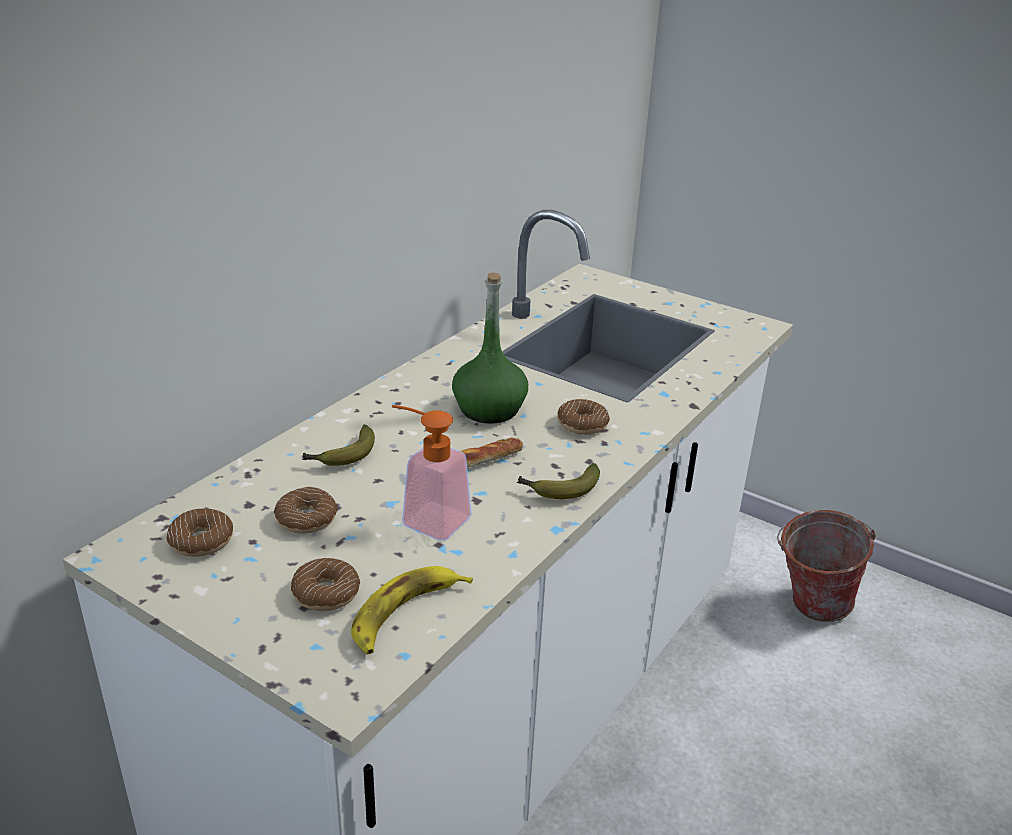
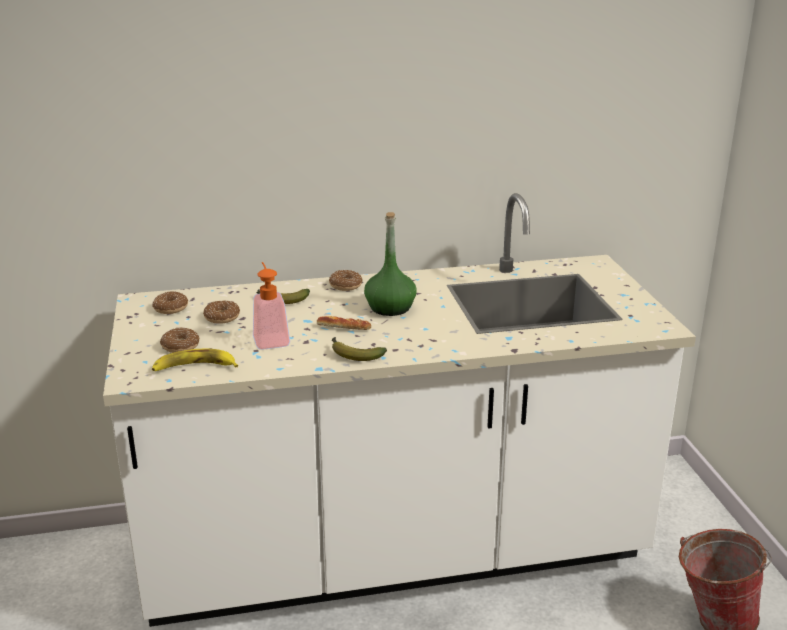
camera: 45 degrees right, 5 degrees down
(582, 424) = (426, 333): donut -> donut (345, 285)

